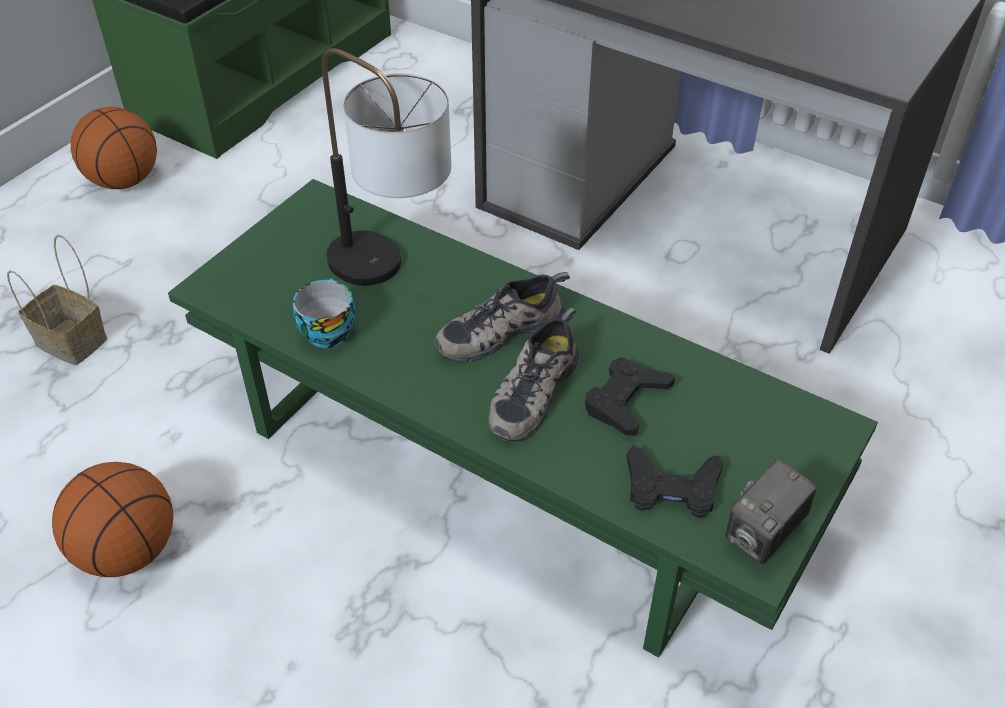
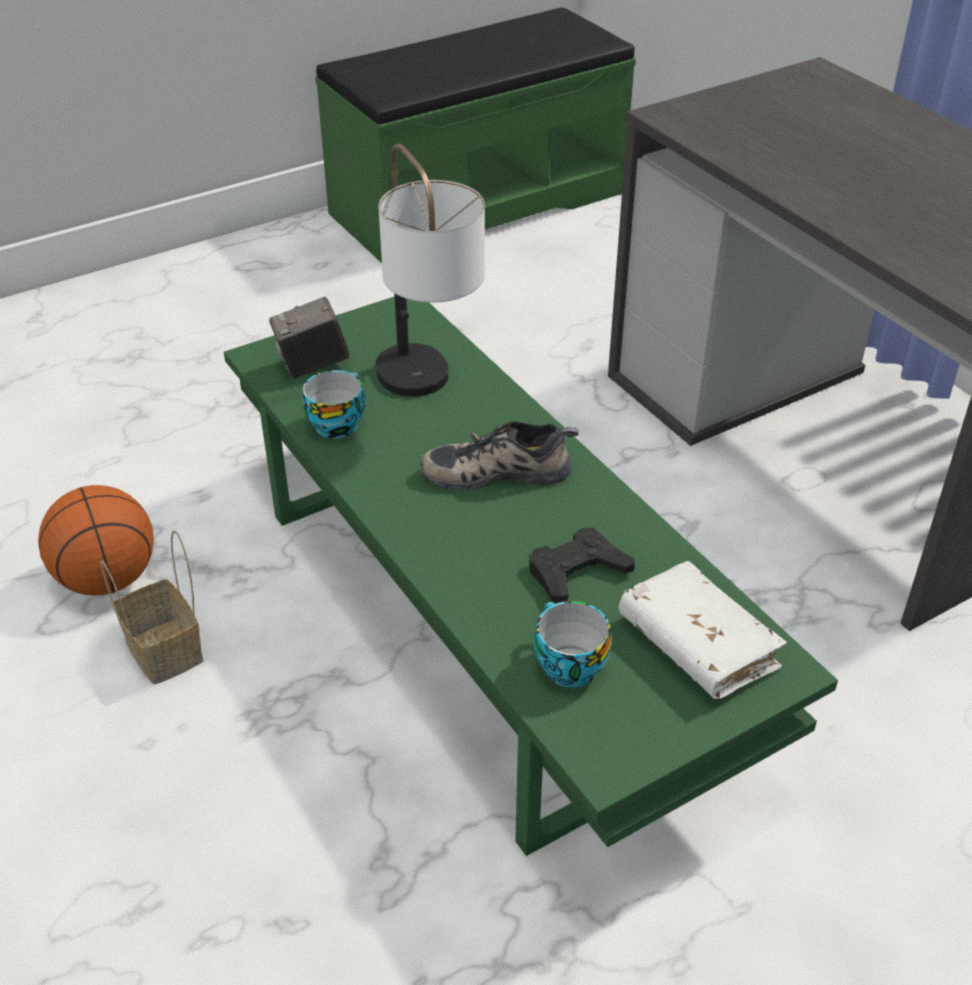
camera: 25 degrees right, 5 degrees down
(74, 341) = (169, 391): basket -> basket (167, 652)
(124, 181) = (294, 266): basketball -> none
(531, 390) = (490, 533): shoe -> none
(671, 488) = (566, 666): black game controller -> cup
(759, 430) = (697, 644): none -> white book
(763, 535) = (630, 741): camera -> camera (313, 365)

